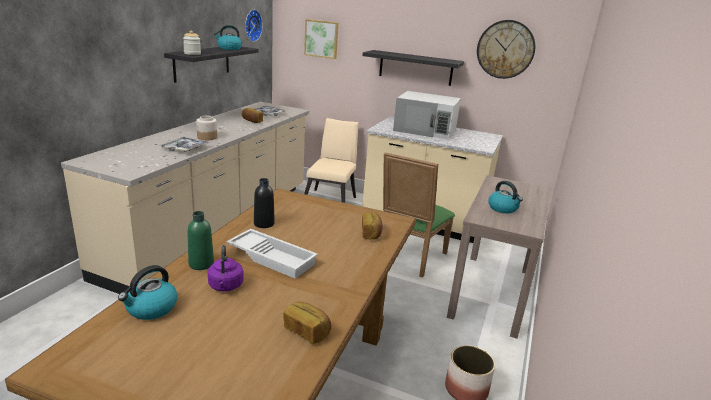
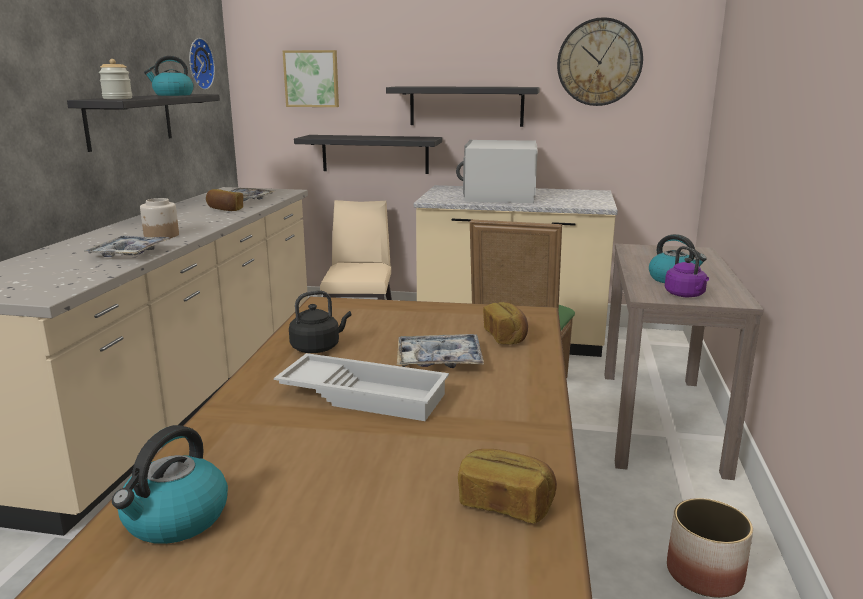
camera: 10 degrees left, 5 degrees down
(201, 264) = (238, 425): green bottle -> none
(225, 286) = (305, 455): purple kettle -> purple kettle (686, 295)
(264, 224) = (318, 347): black bottle -> black kettle
(324, 242) = (439, 360): none -> tray
(355, 91) = (375, 154): none -> black shelf
(425, 130) = (499, 194): white microwave -> white microwave turned 90 degrees clockwise

